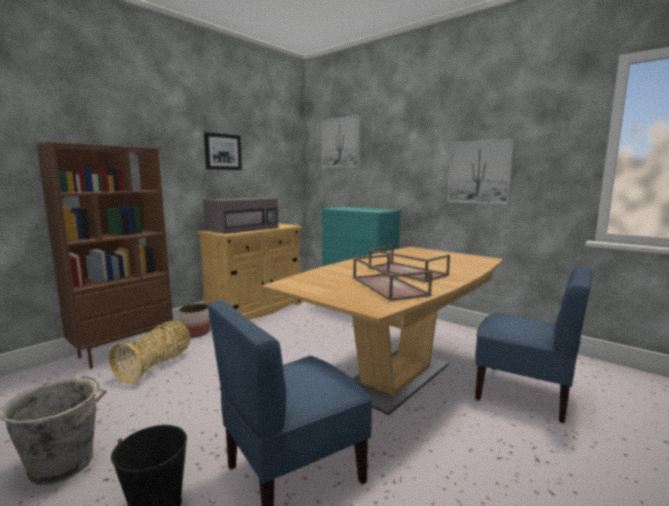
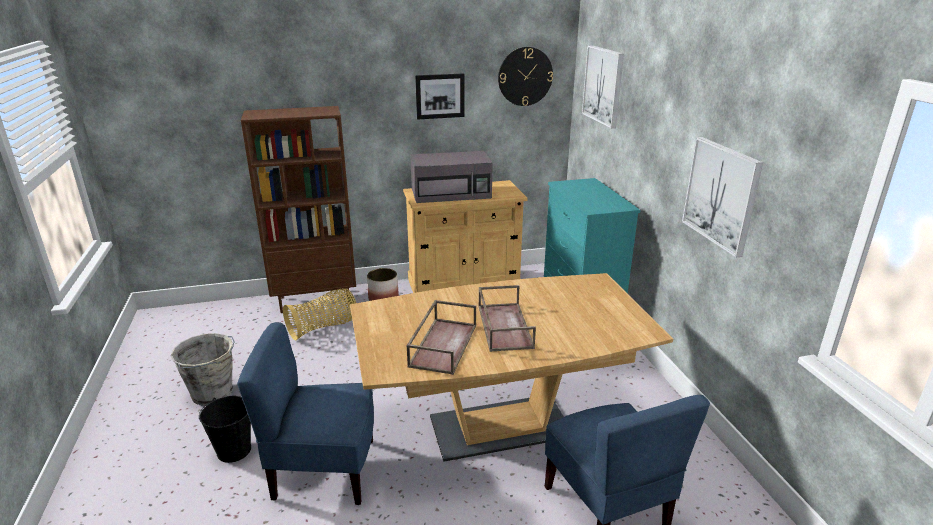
camera: 35 degrees right, 15 degrees up
(278, 144) = (525, 76): none -> wall clock

